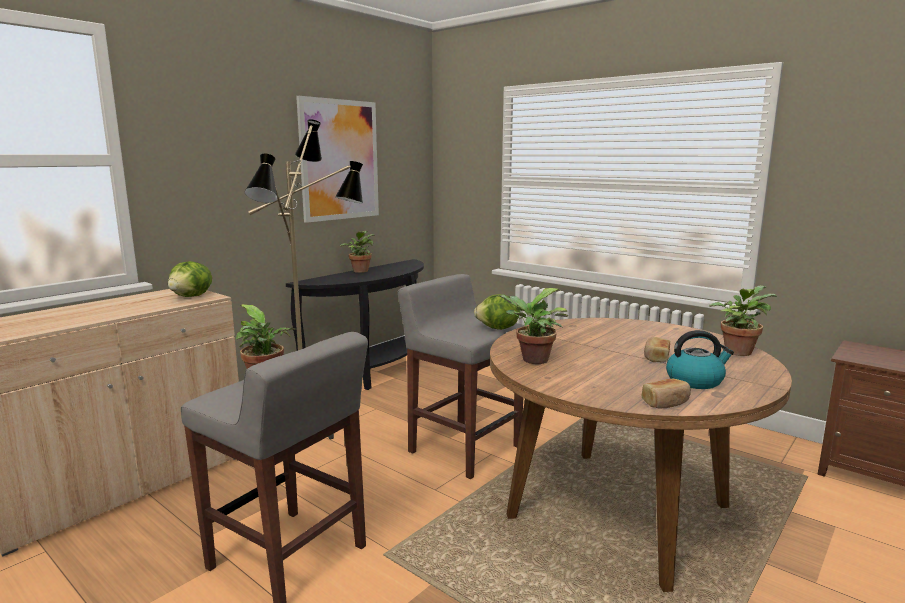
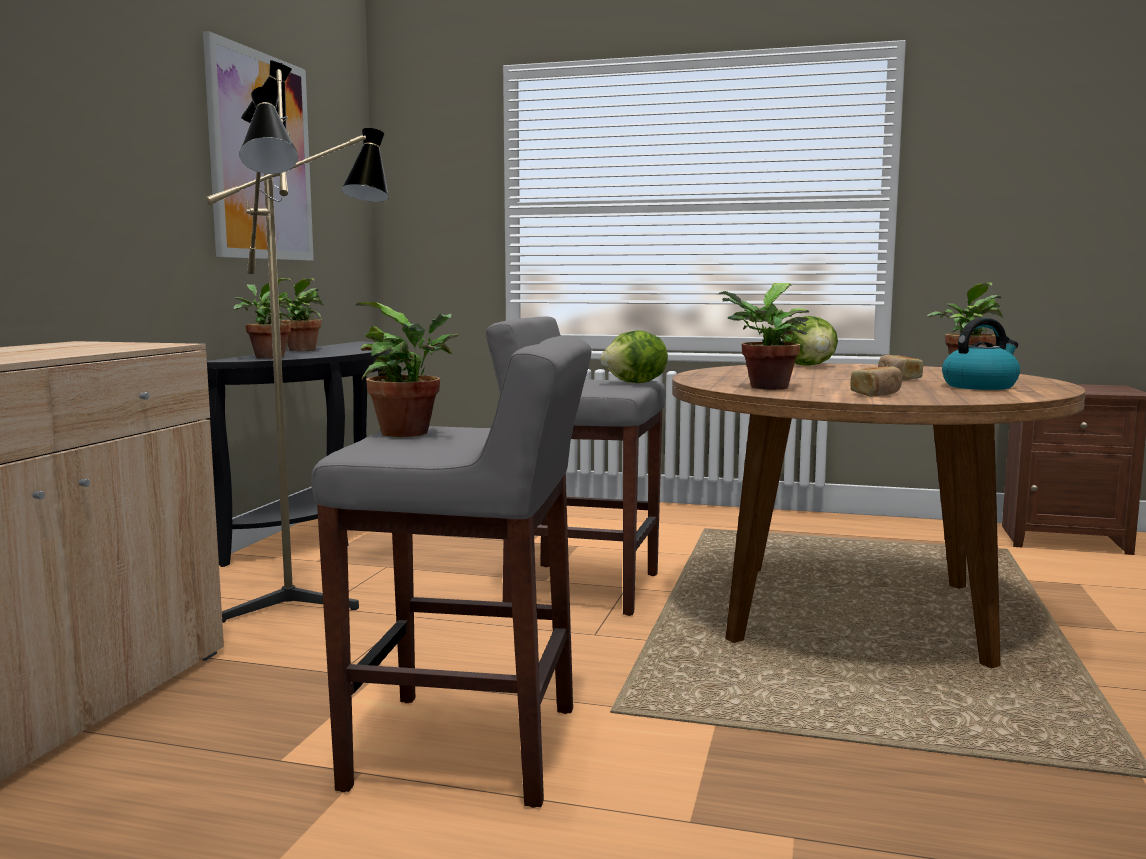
camera: 25 degrees left, 5 degrees down
(192, 296) = (127, 345): lettuce -> lettuce (810, 366)
(327, 279) = (266, 357): none -> potted plant
(666, 403) = (992, 397): bread -> bread (877, 394)

